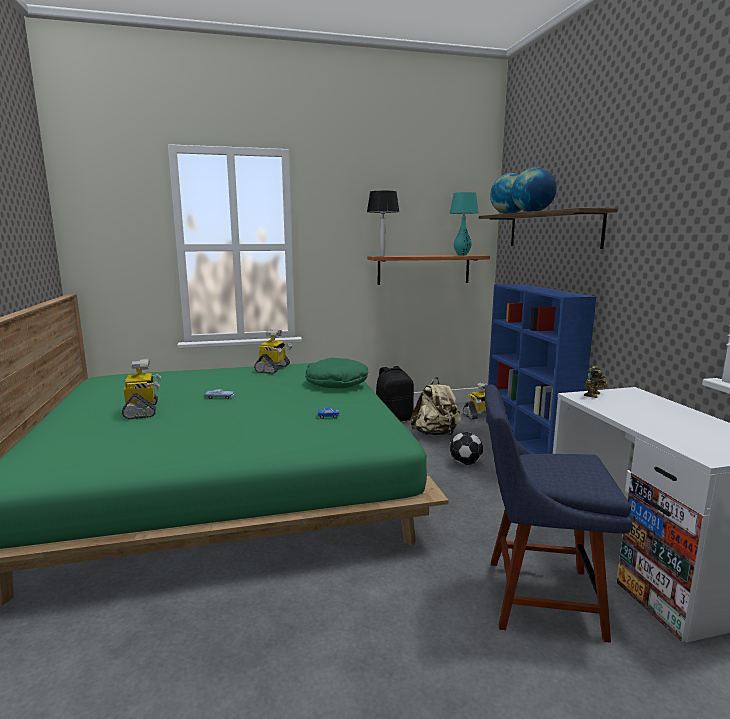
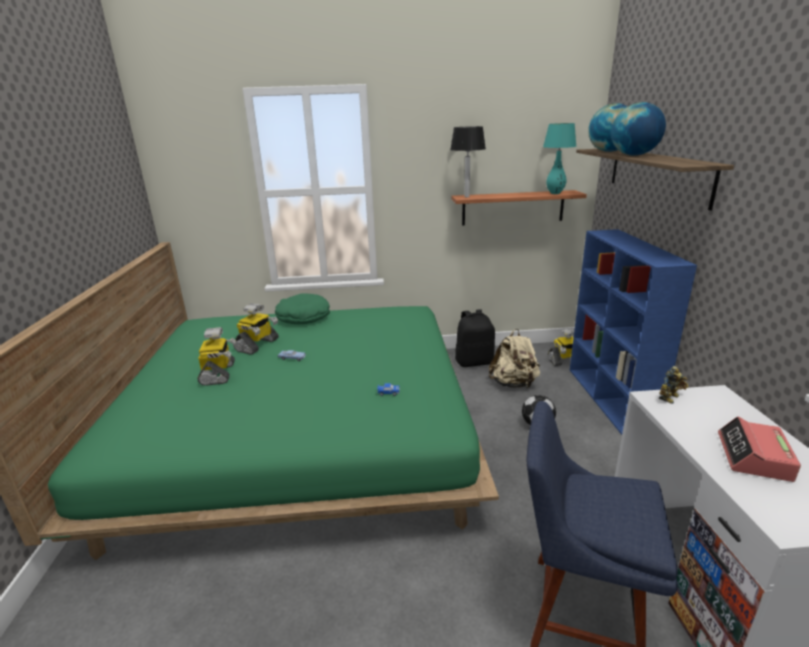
camera: 10 degrees right, 10 degrees up
(273, 369) = (352, 317): toy robot -> toy robot (257, 345)
(336, 383) = (408, 341): green pillow -> green pillow (303, 317)
(673, 423) = (754, 457): none -> alarm clock

